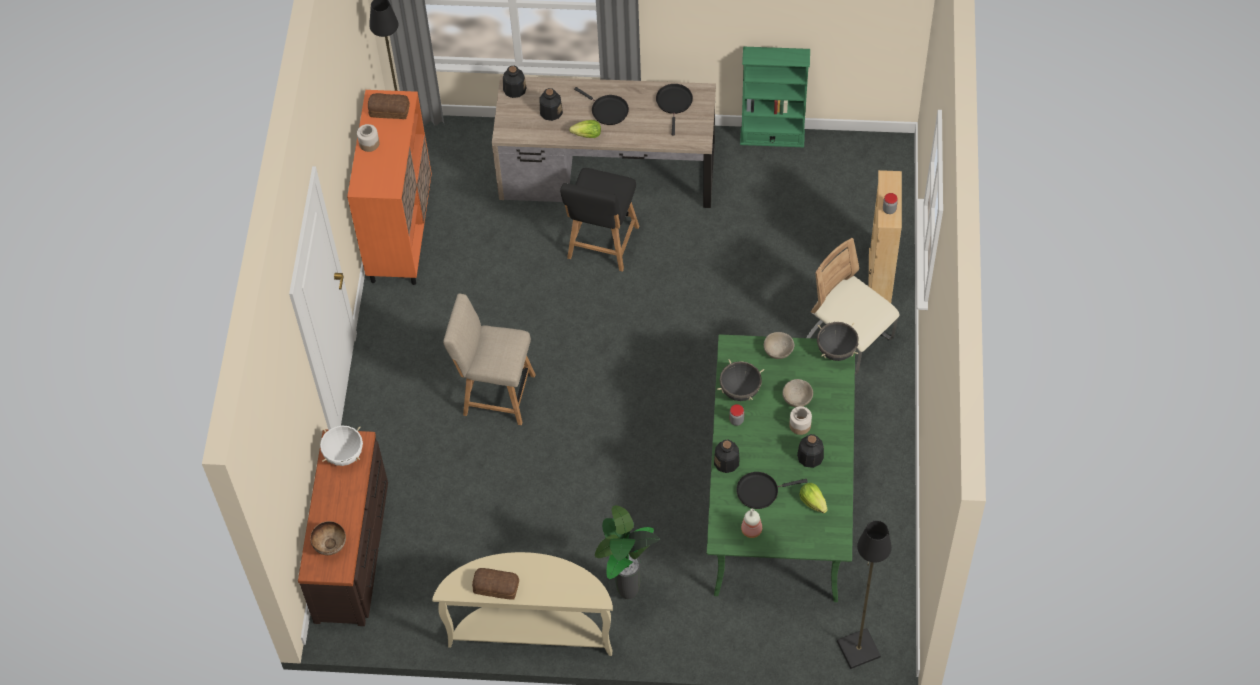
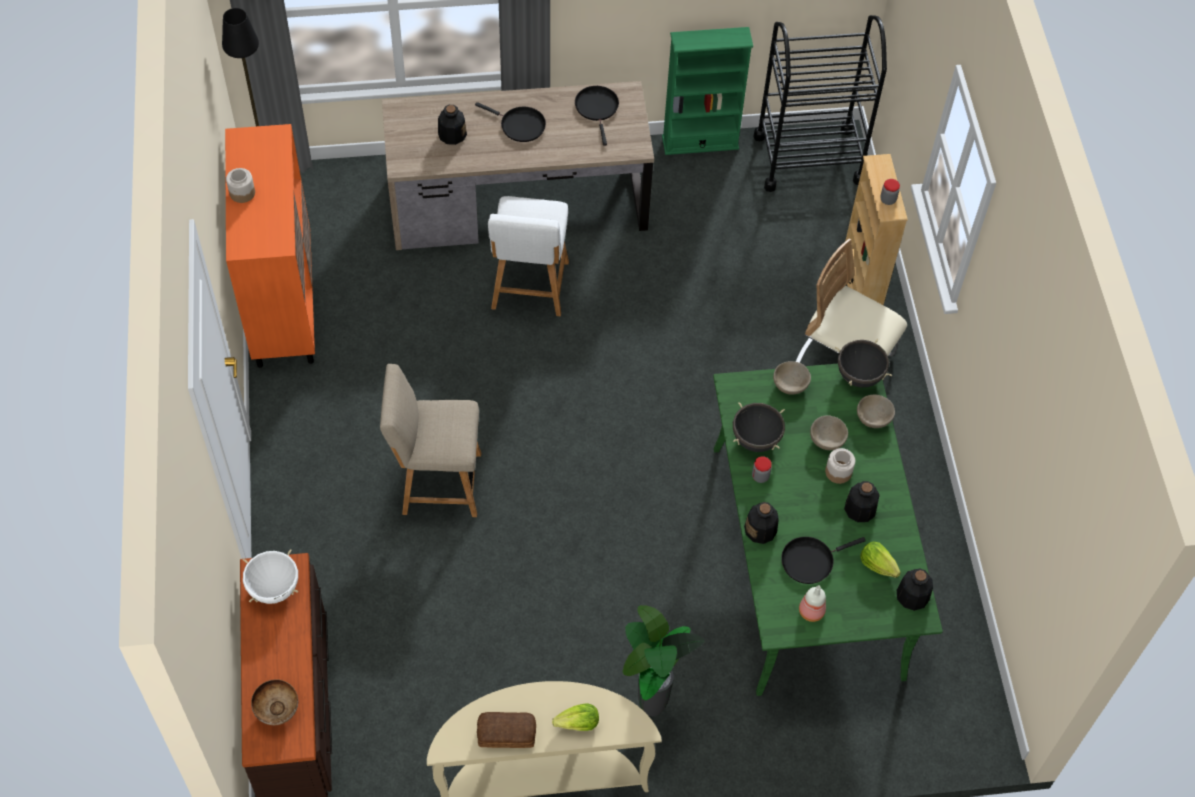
camera: 15 degrees left, 0 degrees up
(389, 110) = (259, 149): bread -> none
(514, 89) = (402, 113): bottle -> bottle (912, 595)
(587, 135) = (502, 157): lettuce -> lettuce (578, 723)
(602, 245) = (529, 289): black chair -> white chair
(839, 387) = (873, 418): none -> beige bowl
(858, 650) = (945, 737): black floor lamp -> none
(862, 162) = (808, 158): none -> black cart

